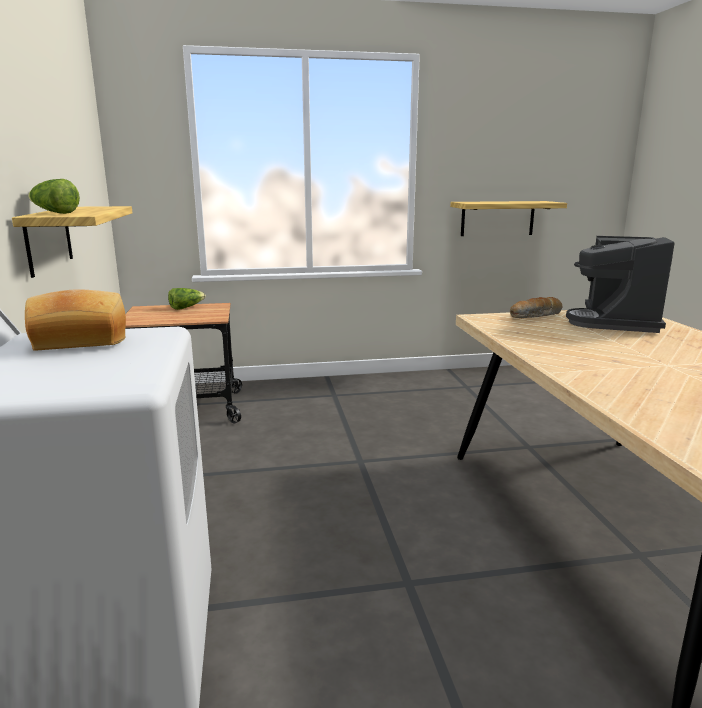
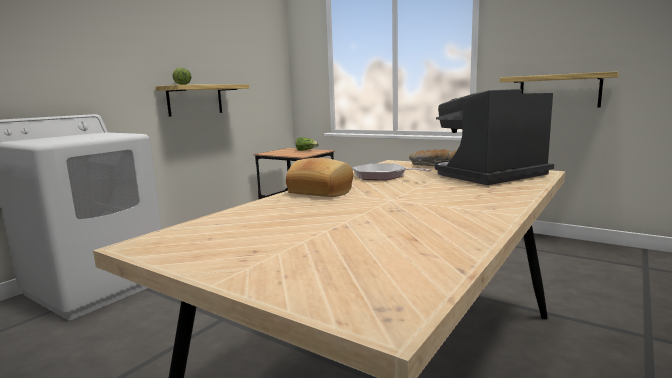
camera: 45 degrees right, 5 degrees down
(81, 340) = (102, 134): bread -> bread (321, 191)
(550, 339) = (382, 176): none -> frying pan

